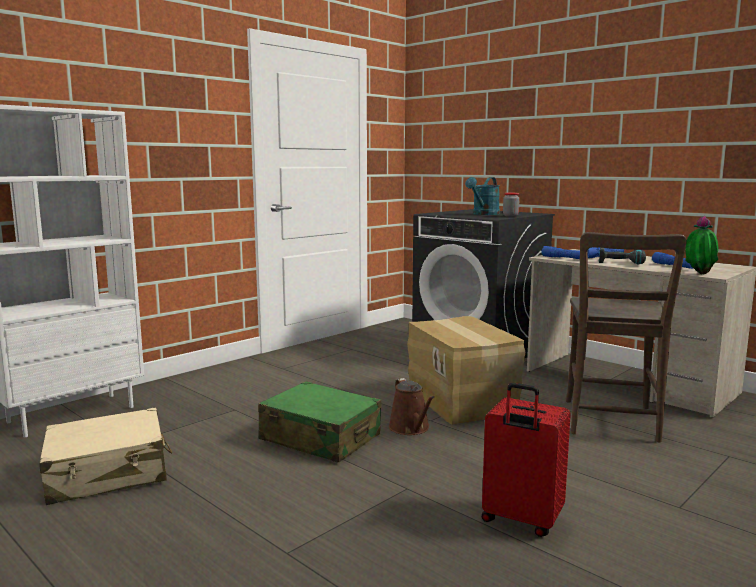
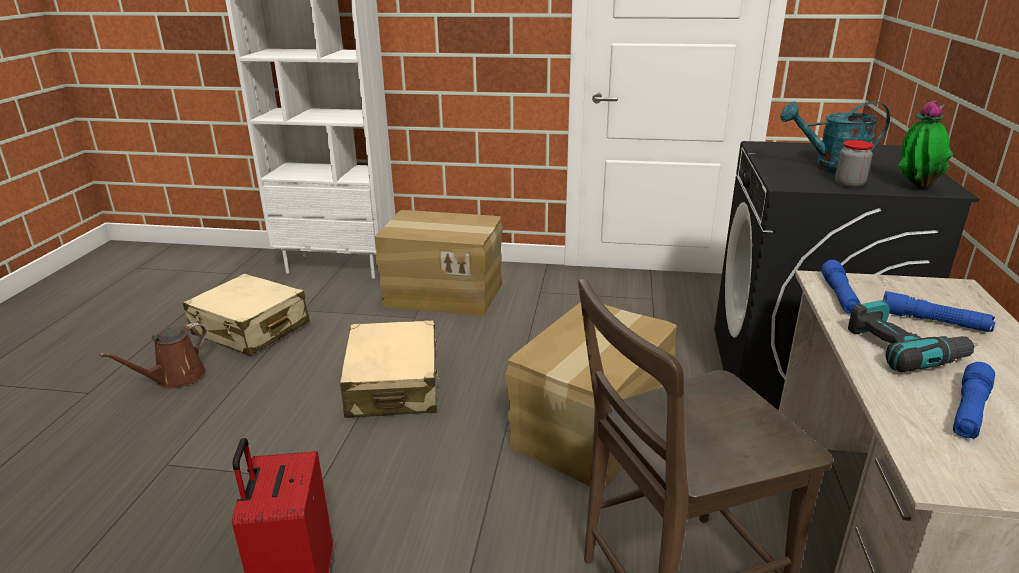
camera: 55 degrees right, 15 degrees up
(219, 392) = (444, 293): none -> cardboard box
(320, 438) = (393, 385): green suitcase -> beige suitcase
(411, 428) = (469, 426): brown watering can -> brown watering can (176, 378)
(698, 274) = (917, 456): potted plant -> potted plant (915, 187)

